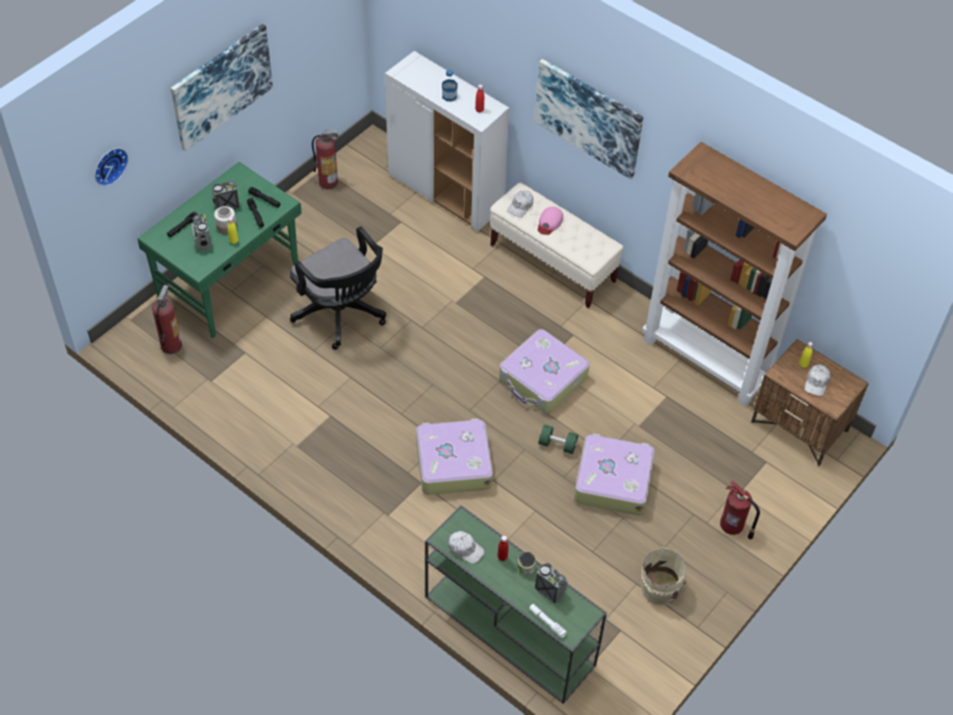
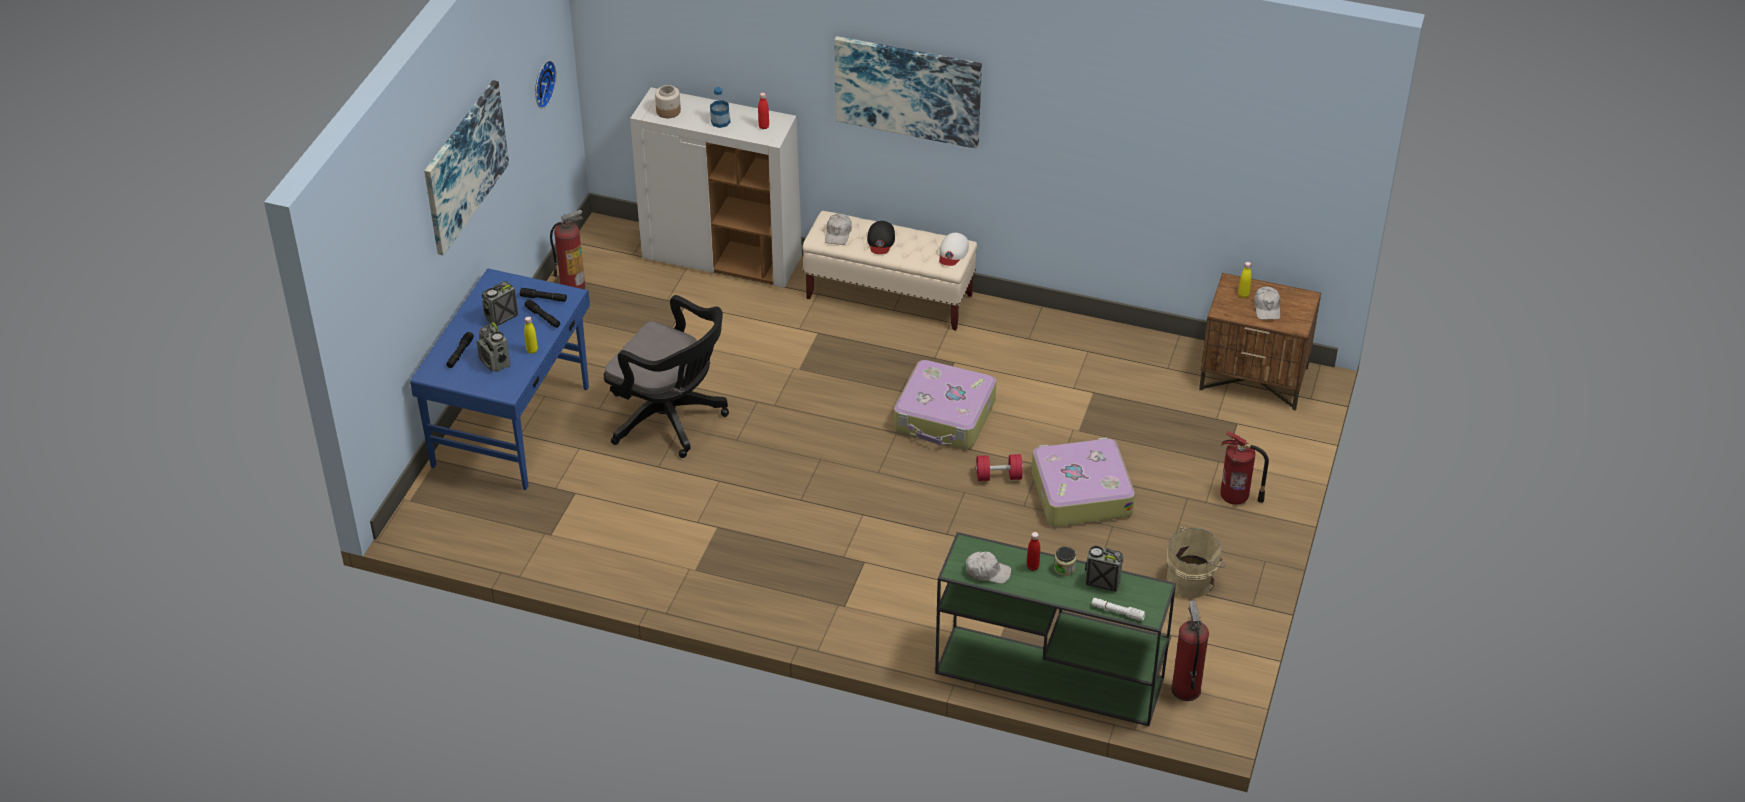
camera: 20 degrees left, 10 degrees down
(109, 165) = (379, 280): wall clock -> wall clock (542, 83)
(171, 345) = (478, 512): fire extinguisher -> fire extinguisher (1185, 689)
(226, 226) = (514, 338): jar -> jar (668, 111)
(230, 282) = (513, 426): green desk -> blue desk
(453, 463) = (890, 531): suitcase -> none
(549, 222) = (880, 241): pink cap -> black cap
(557, 444) = (998, 476): green dumbbell -> red dumbbell
(599, 250) = (952, 252): none -> white cap
(707, 360) = (1117, 343): brown bookcase -> none

